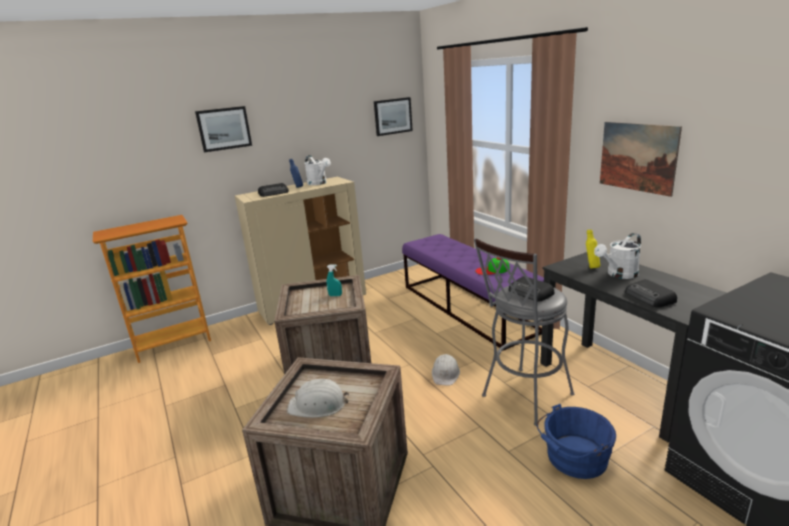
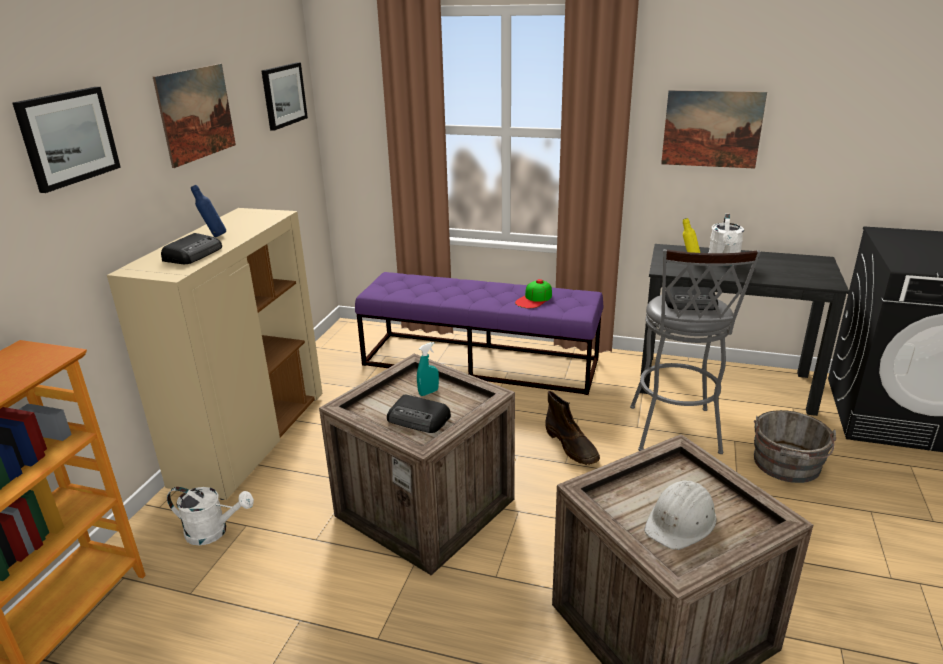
camera: 45 degrees left, 5 degrees up
(314, 122) = (196, 113): none -> picture
(319, 183) = (238, 223): white watering can -> white watering can (213, 532)
(445, 373) = (571, 446): white hard hat -> brown boot
(574, 458) = (786, 465): blue bucket -> grey bucket
(650, 298) = (785, 276): radio -> radio (419, 419)

